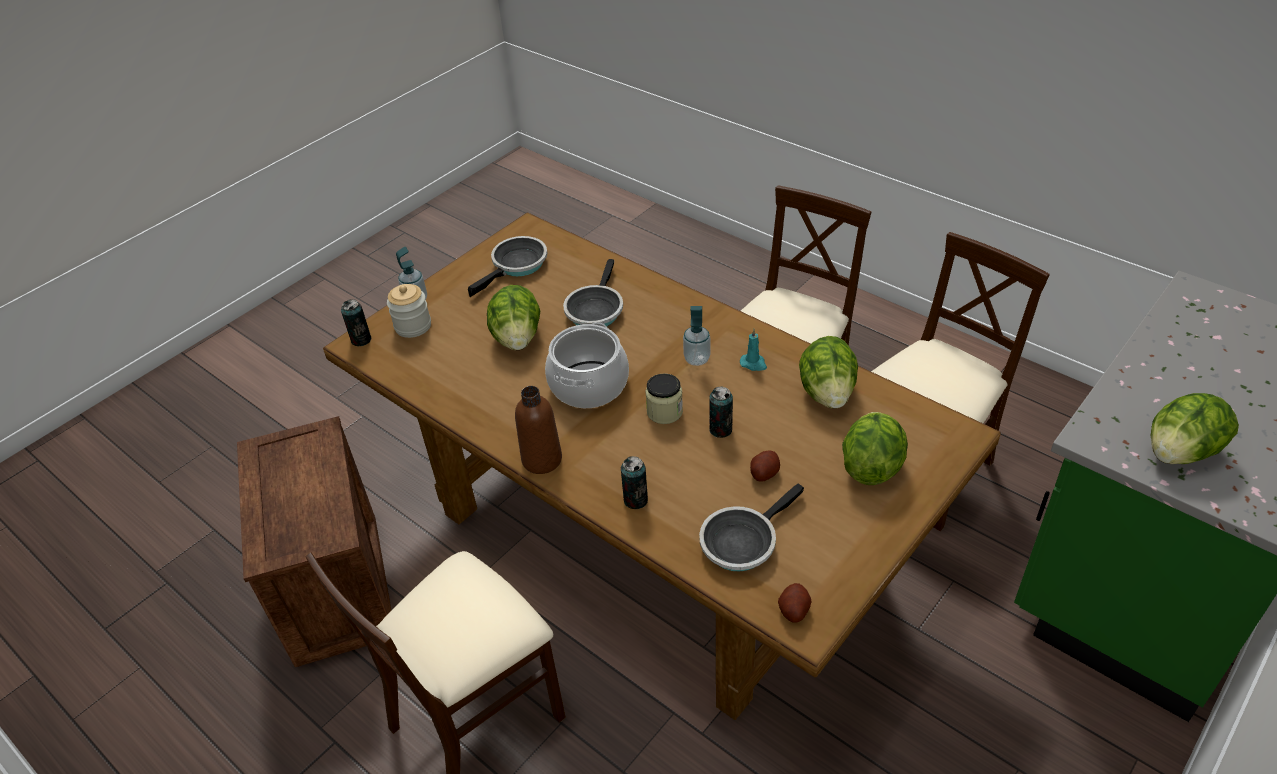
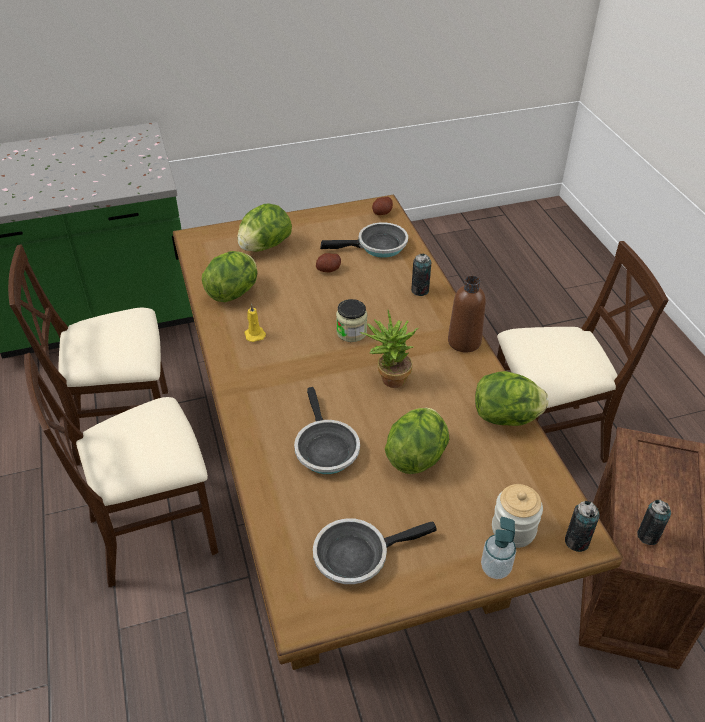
camera: 150 degrees left, 0 degrees up
(589, 385) = (388, 379): cooking pot -> potted plant
(595, 310) = (325, 448): frying pan -> frying pan turned 120 degrees clockwise
(697, 359) = (289, 358): soap dispenser -> none
(720, 430) = (327, 304): can -> can (648, 536)
(754, 364) = (254, 334): turquoise candle -> yellow candle
(1180, 452) = (130, 161): lettuce -> lettuce (506, 417)

